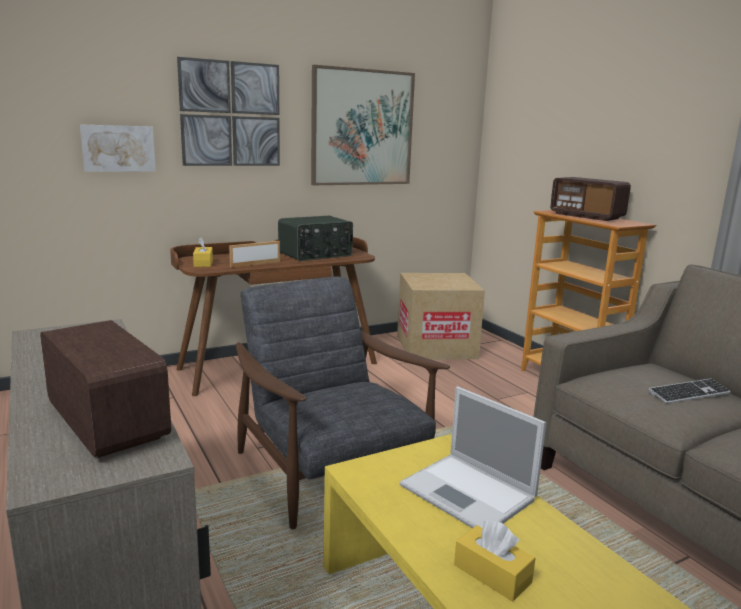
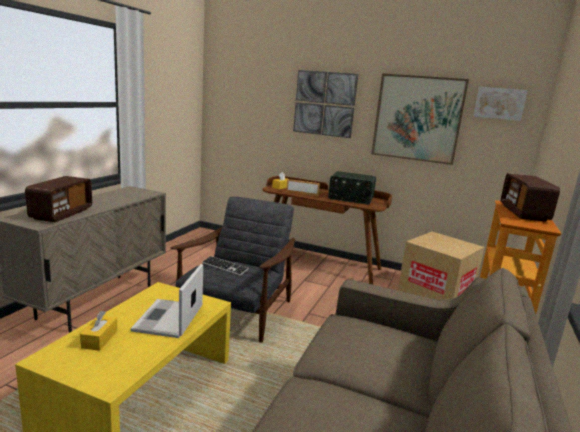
camera: 50 degrees right, 0 degrees up
(118, 148) = (264, 118): picture -> picture (499, 103)
(689, 393) = (379, 358): keyboard -> keyboard (225, 267)

